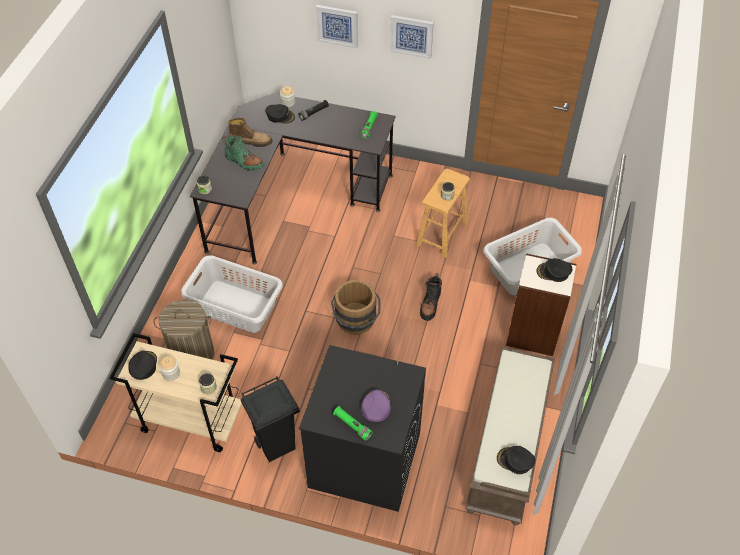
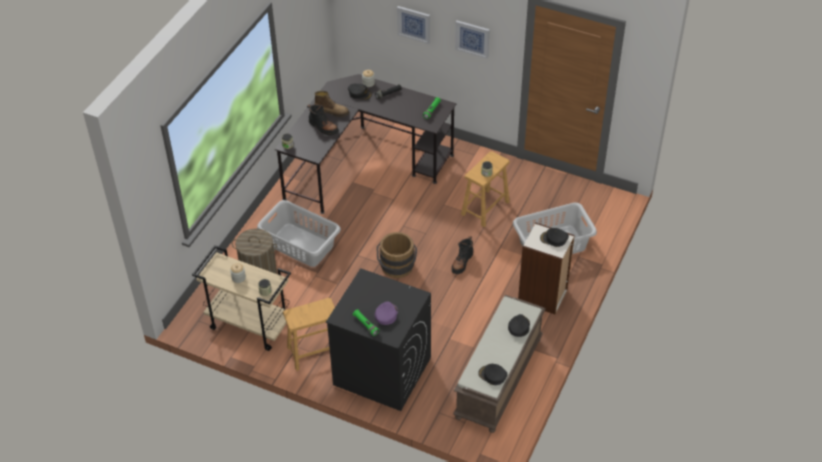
camera: 10 degrees right, 5 degrees down
(143, 366) = (218, 270): black cap -> black cap (518, 327)
(244, 162) = (323, 127): green boot -> black boot
(277, 445) = (314, 351): black trash can -> brown stool

